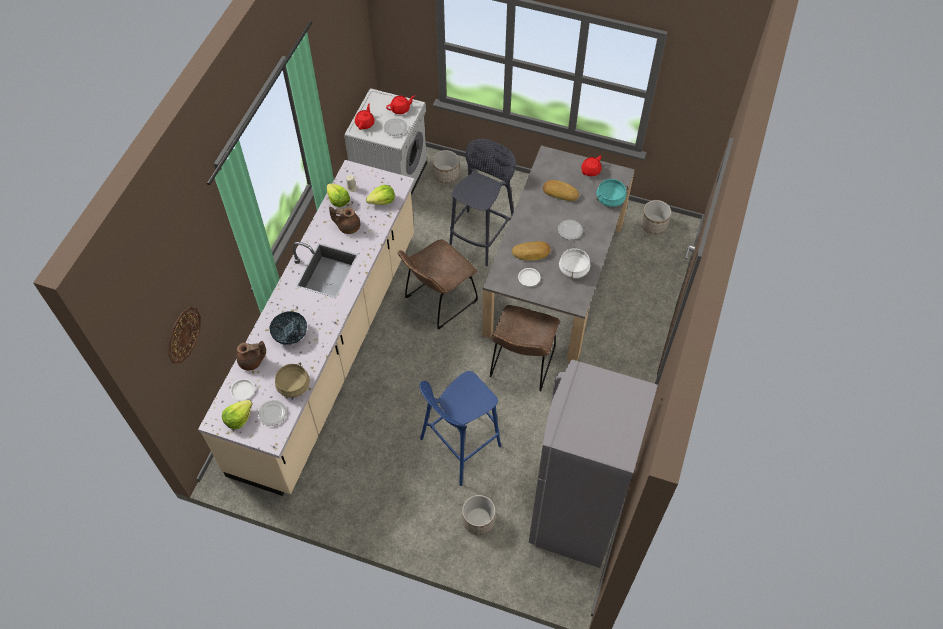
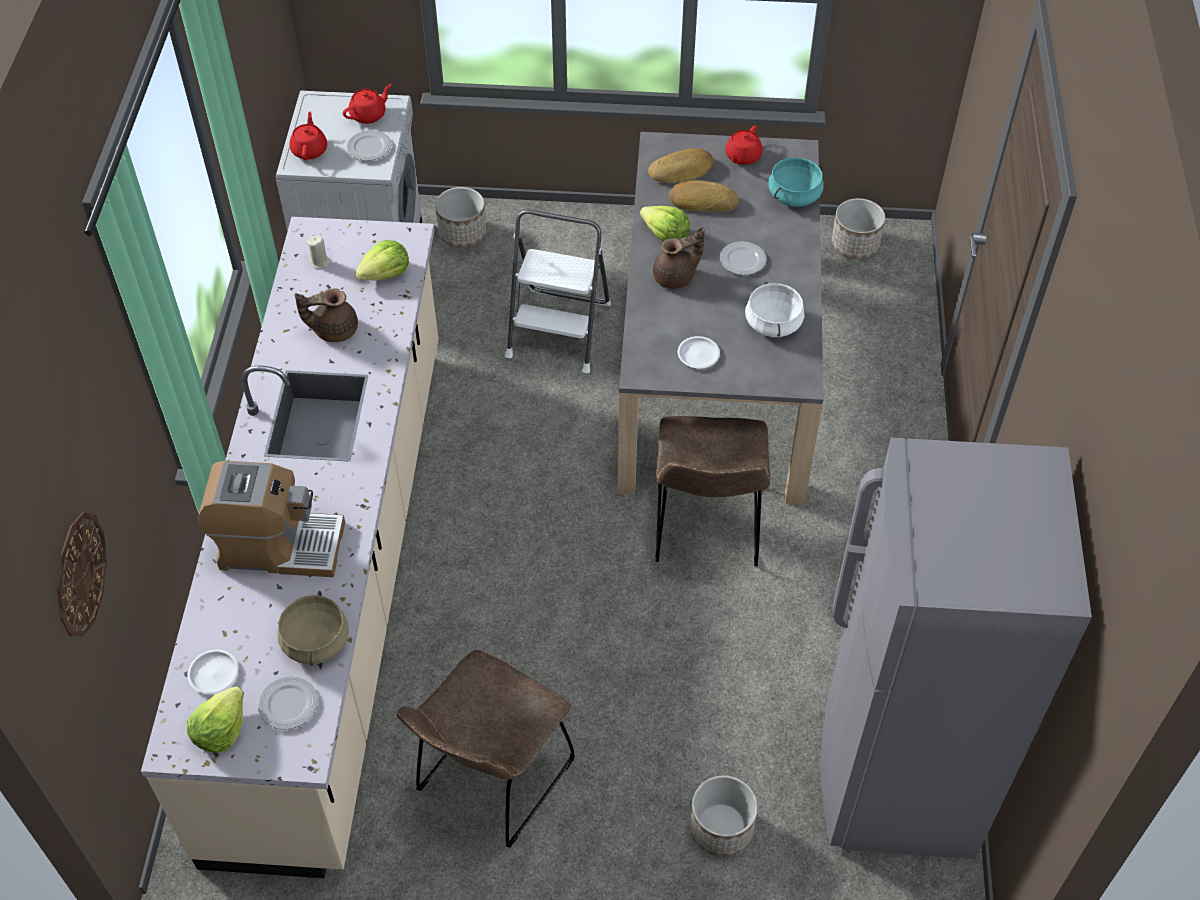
camera: 15 degrees left, 5 degrees down
(252, 361) = (217, 614): brown teapot -> brown teapot (676, 277)
(290, 334) = (279, 545): bowl -> coffee machine
(338, 200) = (300, 288): lettuce -> lettuce (665, 235)
(438, 301) = (517, 451): brown chair -> brown chair (491, 781)
(461, 446) = (643, 699): blue stool -> none
(481, 238) = (561, 326): grey stool -> white step ladder
(531, 253) = (687, 311): bread -> bread (681, 171)

